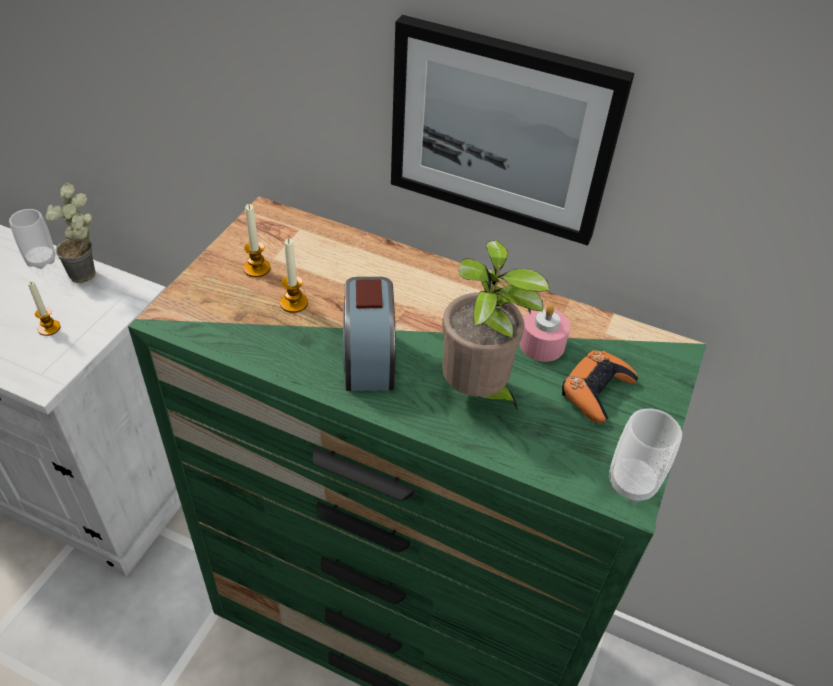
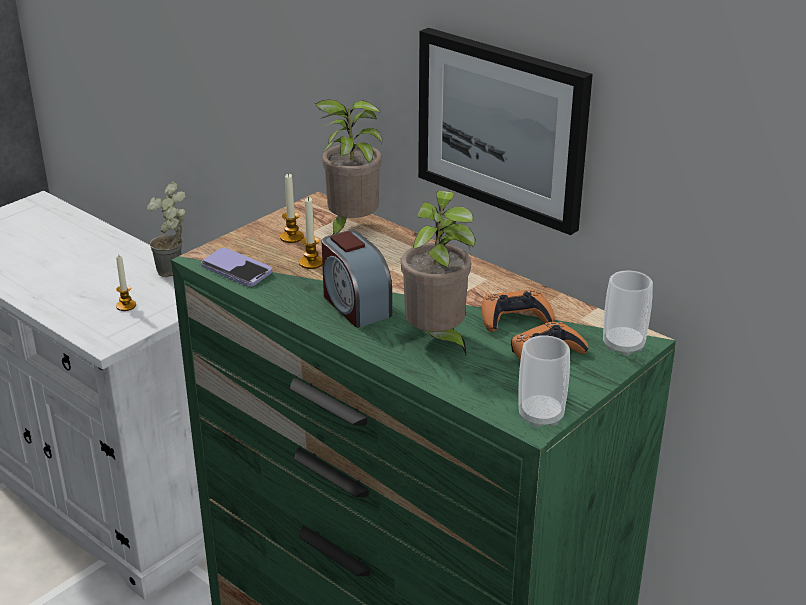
camera: 20 degrees right, 15 degrees down
(41, 260) = (138, 256): cup -> cup (623, 345)
(212, 328) = (236, 269): none -> phone
(316, 243) = (350, 227): none -> potted plant
(368, 358) = (355, 305): alarm clock -> alarm clock turned 45 degrees counterclockwise
(542, 344) = (515, 318): pink candle -> orange game controller

